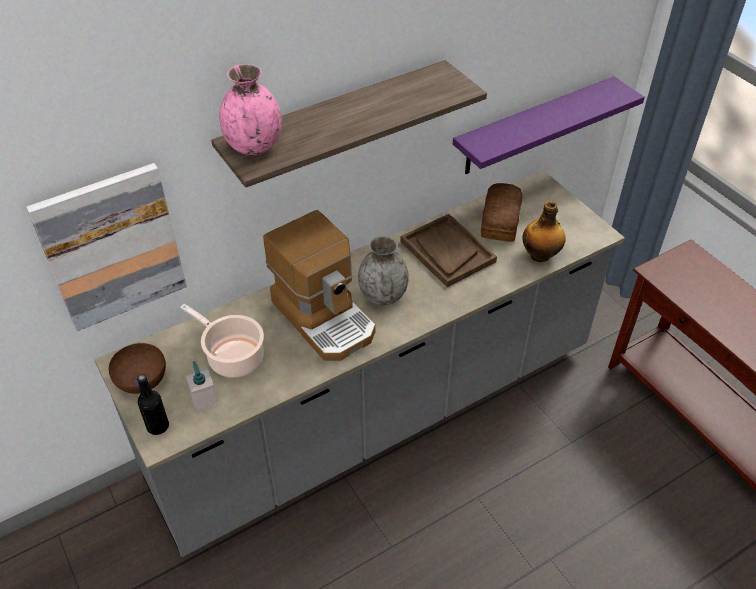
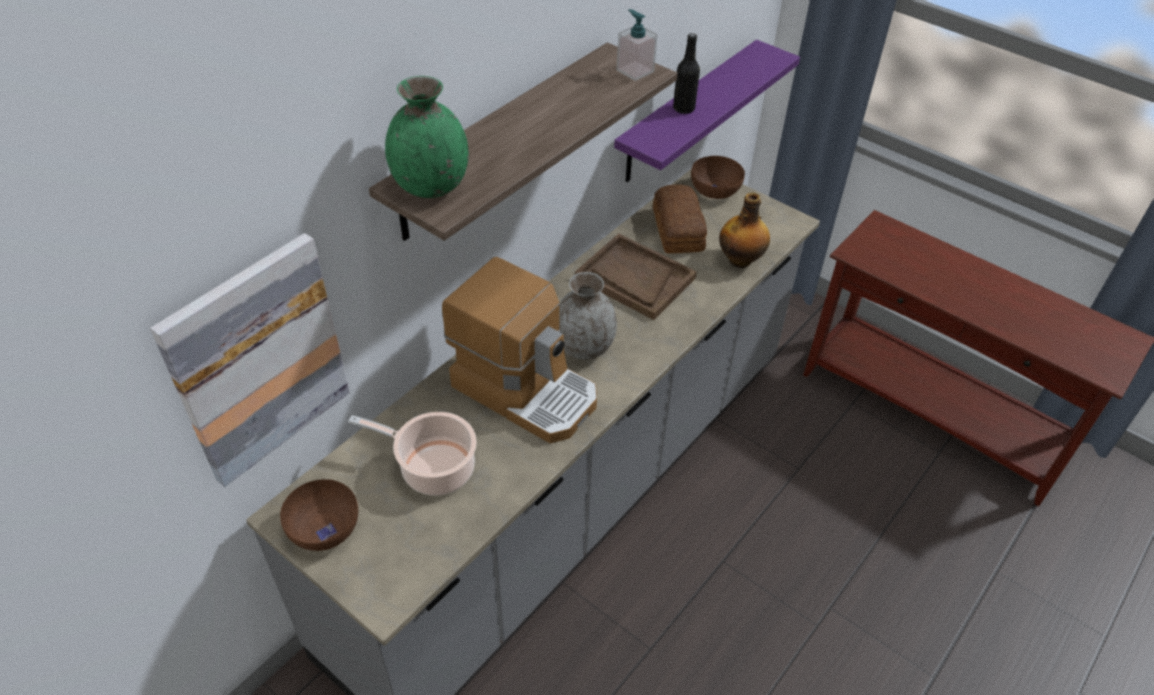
camera: 20 degrees left, 0 degrees up
(158, 426) = (374, 584): black bottle -> black bottle (683, 108)
(204, 399) = (420, 532): soap dispenser -> soap dispenser (635, 71)
(253, 146) = (430, 186): pink vase -> green vase
(546, 195) = (714, 191): none -> brown bowl

